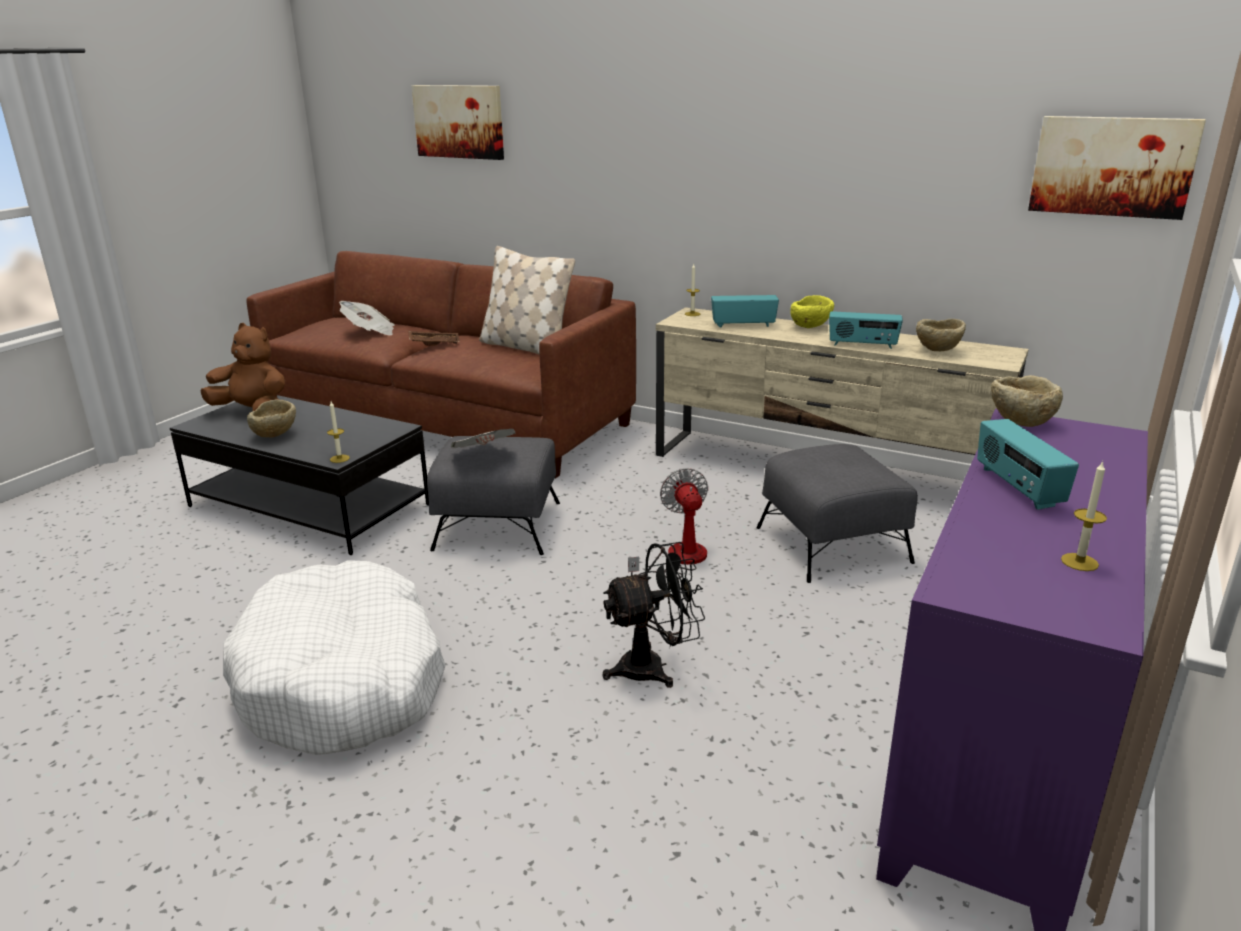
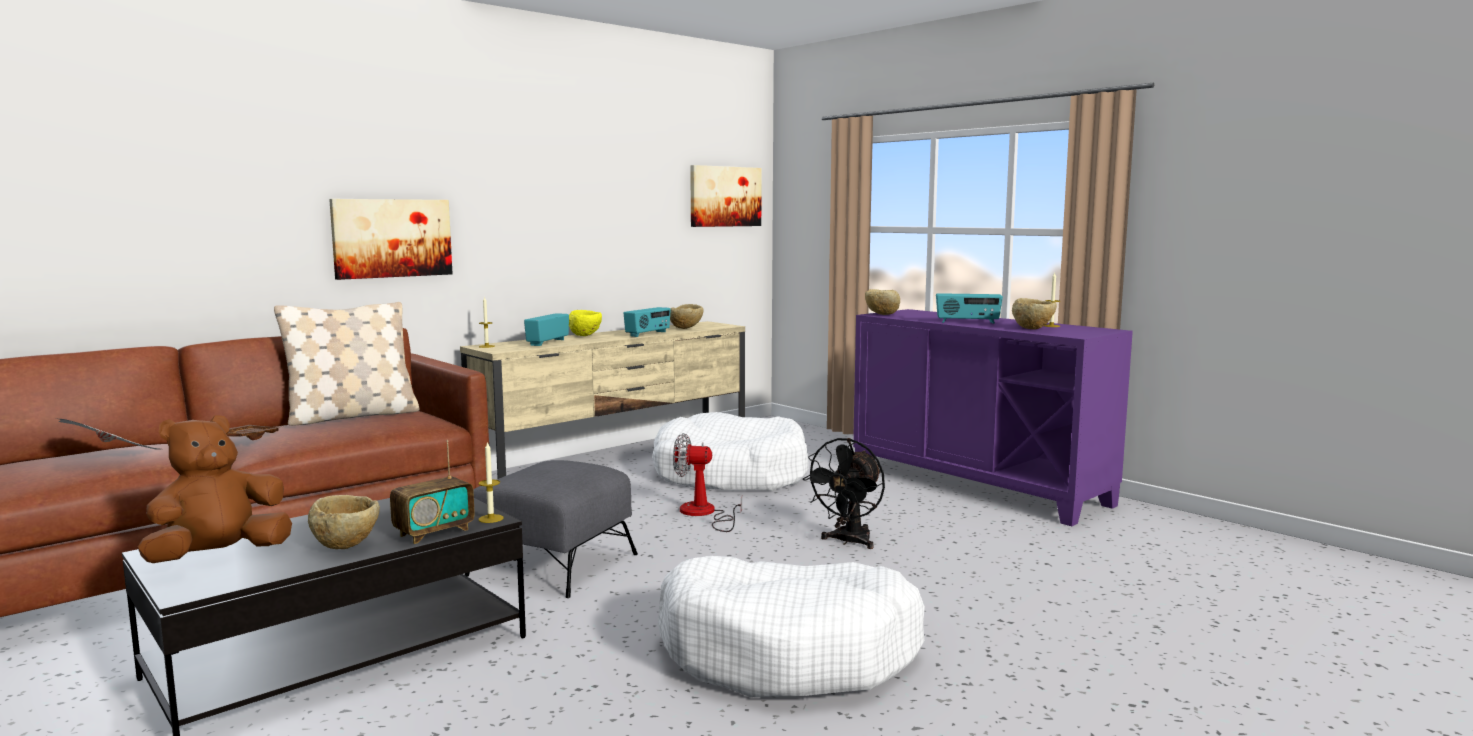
camera: 70 degrees left, 15 degrees down
(304, 451) = (434, 532): none -> radio
(459, 121) = (117, 163): picture -> picture (392, 238)
(484, 456) = (567, 476): newspaper -> none
(653, 667) = (848, 542): black fan -> black fan turned 150 degrees counterclockwise
(832, 545) = (730, 474): grey ottoman -> white dog bed
(1004, 547) = (1033, 329): none -> beige bowl

